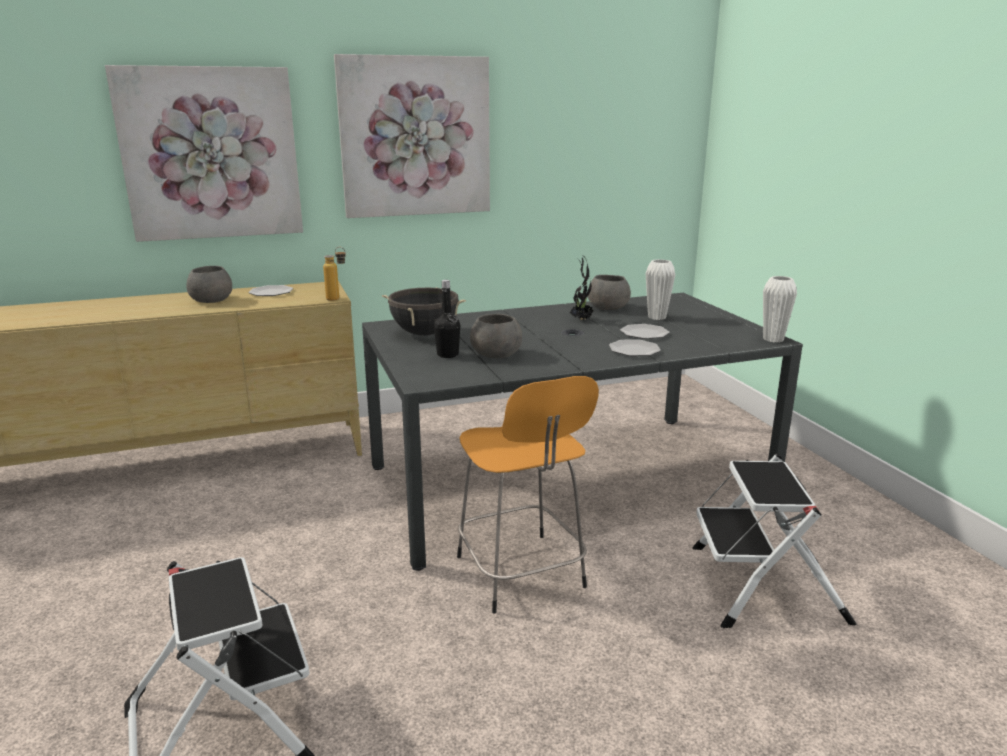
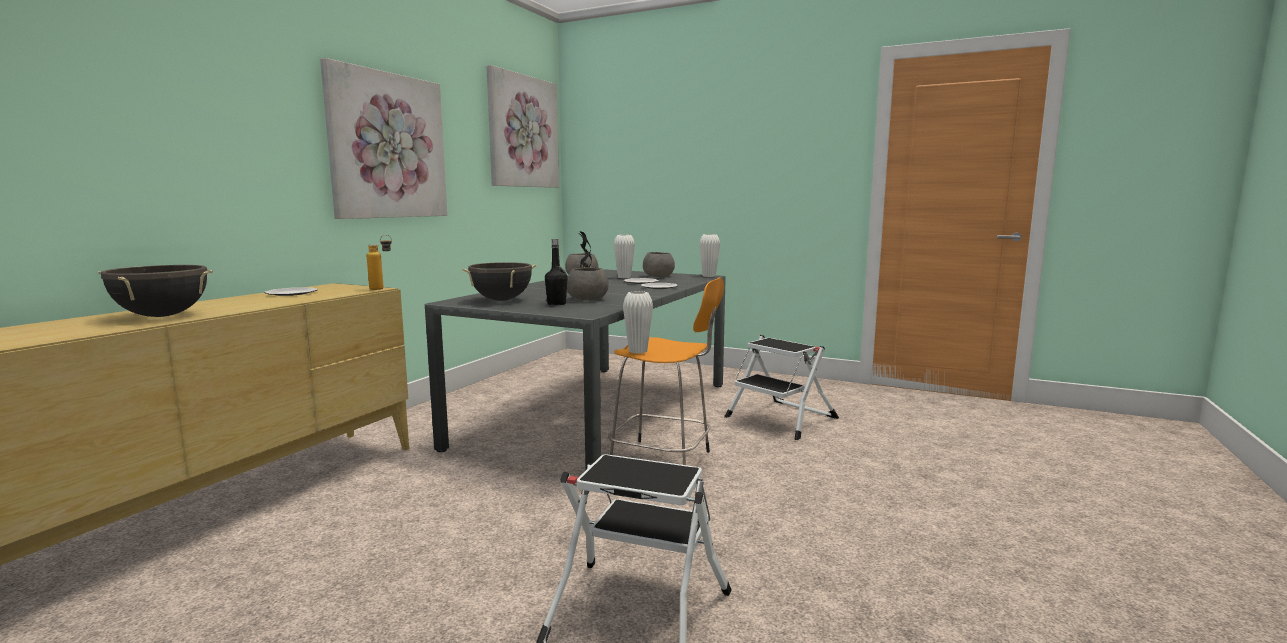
camera: 45 degrees left, 10 degrees down
(141, 308) = (162, 316): none -> black cooking pot
(211, 154) = (199, 143): picture -> picture (523, 132)
(212, 300) = (239, 303): grey bowl -> grey bowl (658, 276)
(482, 439) = (638, 351): none -> white vase

